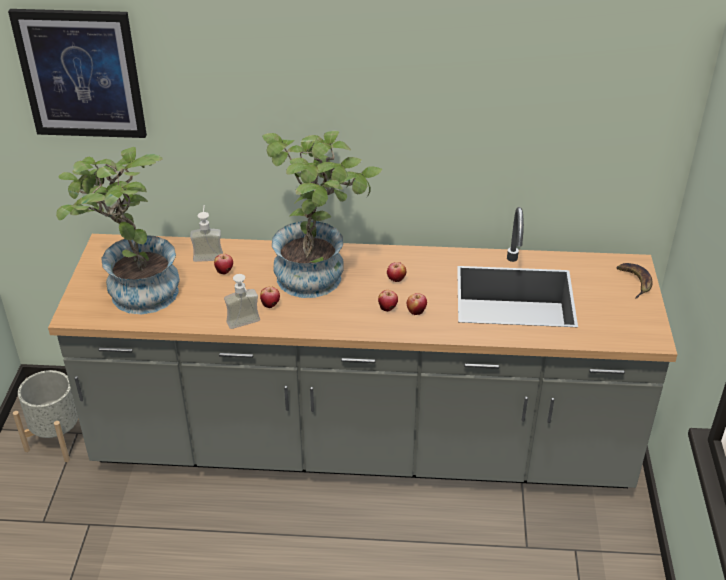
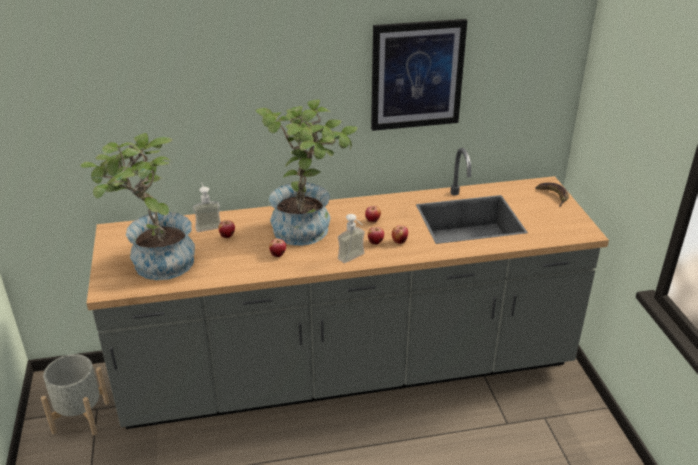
camera: 15 degrees left, 5 degrees down
(81, 74) = (84, 77): picture -> picture (417, 75)
(245, 325) = (264, 273): soap dispenser -> soap dispenser (354, 259)

